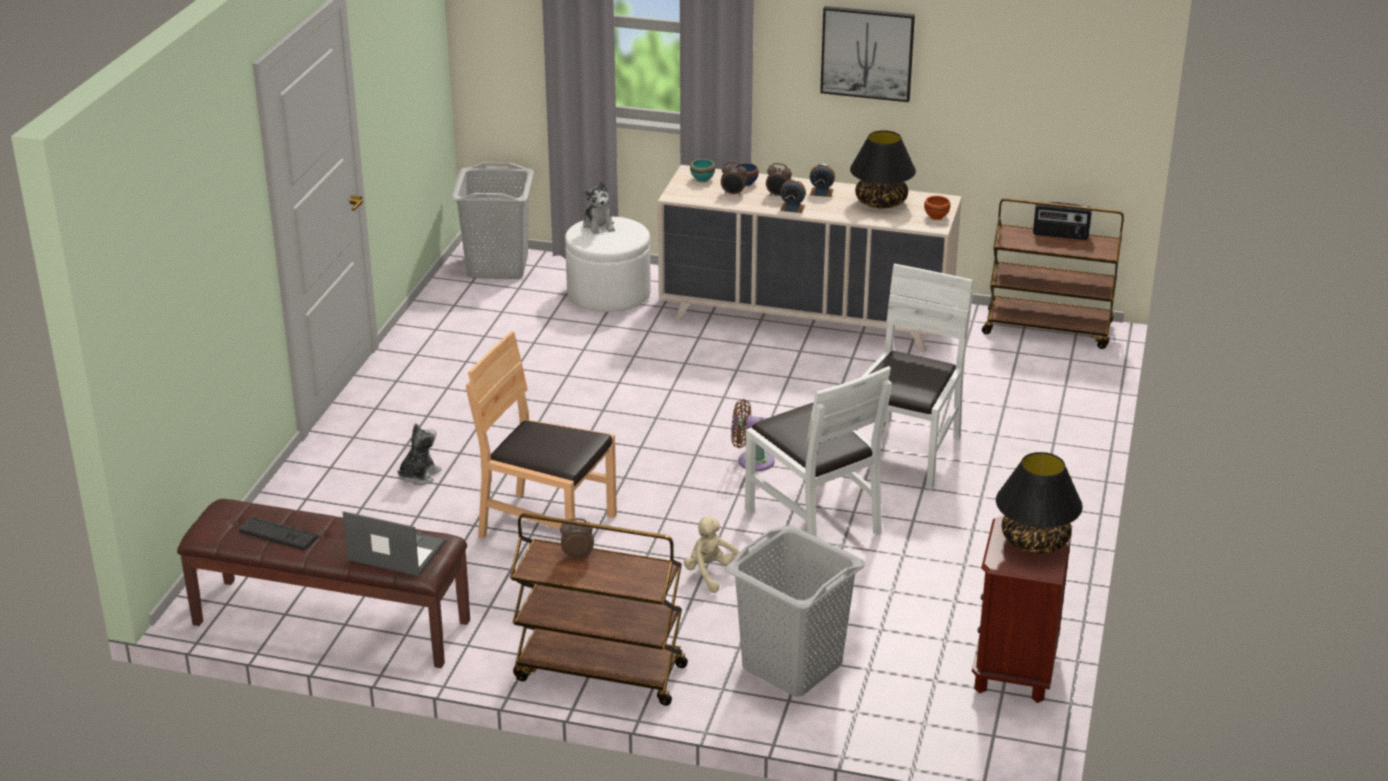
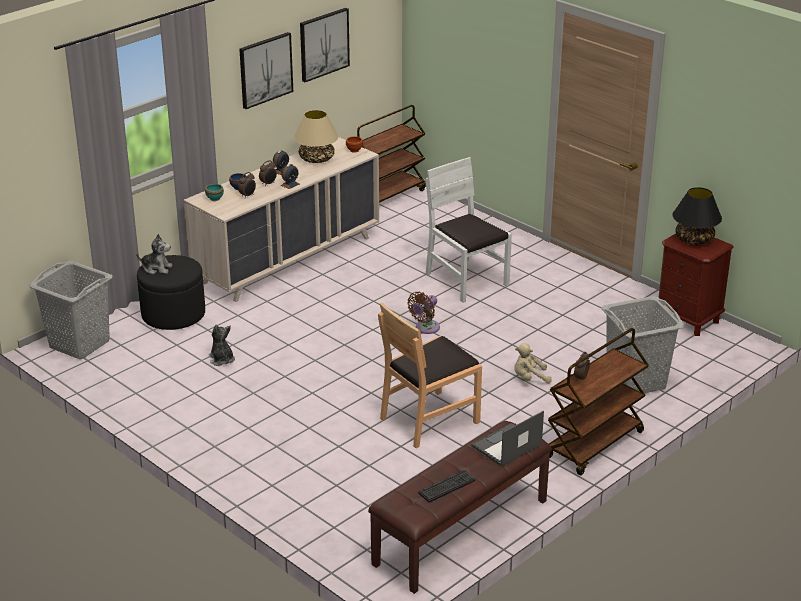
camera: 60 degrees left, 0 degrees up
(418, 475) = (320, 451): plush toy -> plush toy (222, 359)
(609, 294) = (173, 314): white ottoman -> black ottoman
(814, 520) = (505, 329): white chair -> none
(881, 202) = (316, 158): black table lamp -> beige table lamp
(981, 57) = (323, 44): none -> picture
(1060, 235) = (380, 136): radio -> none

